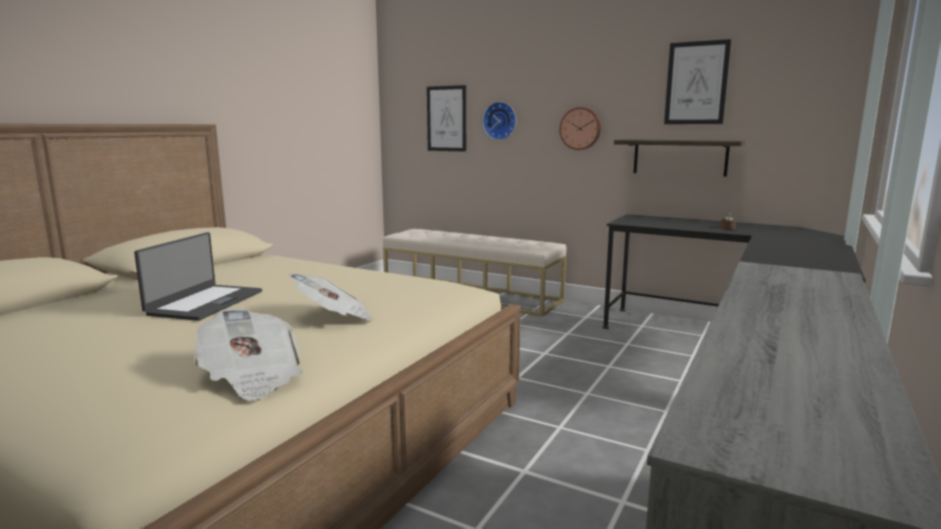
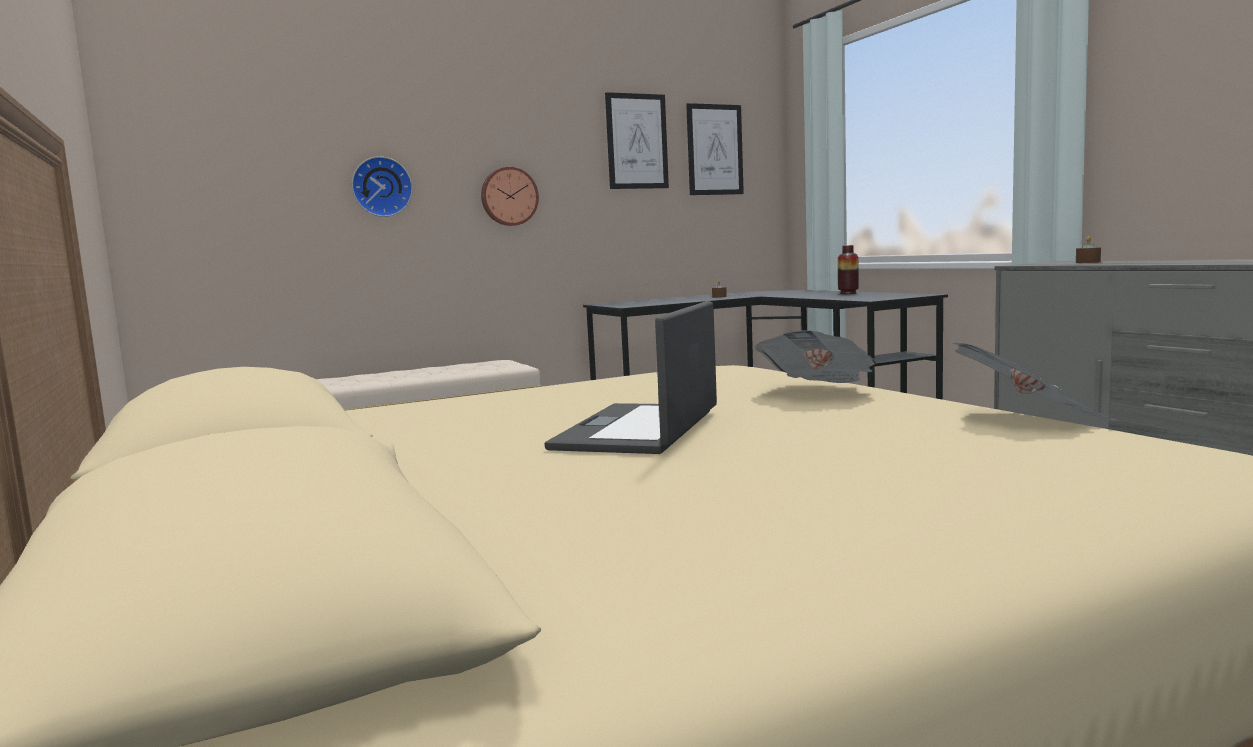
camera: 55 degrees left, 5 degrees down
(205, 303) = (641, 430): laptop -> laptop turned 120 degrees counterclockwise
(446, 118) = (273, 184): picture -> picture (715, 150)
(679, 157) = (631, 228): shelf -> none
(797, 284) = (1088, 262): none -> brown candle
(818, 251) = (848, 293): none -> vase

